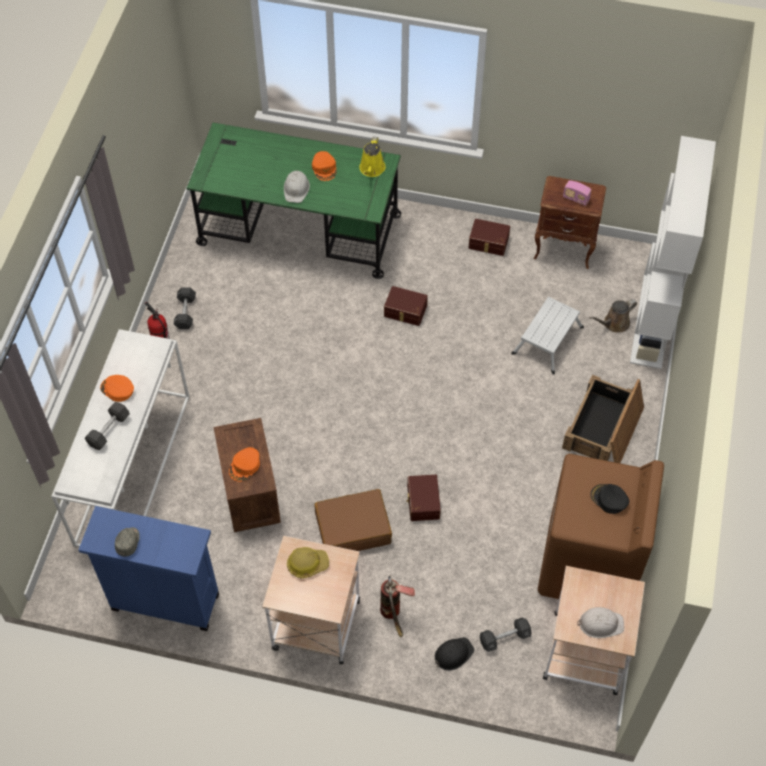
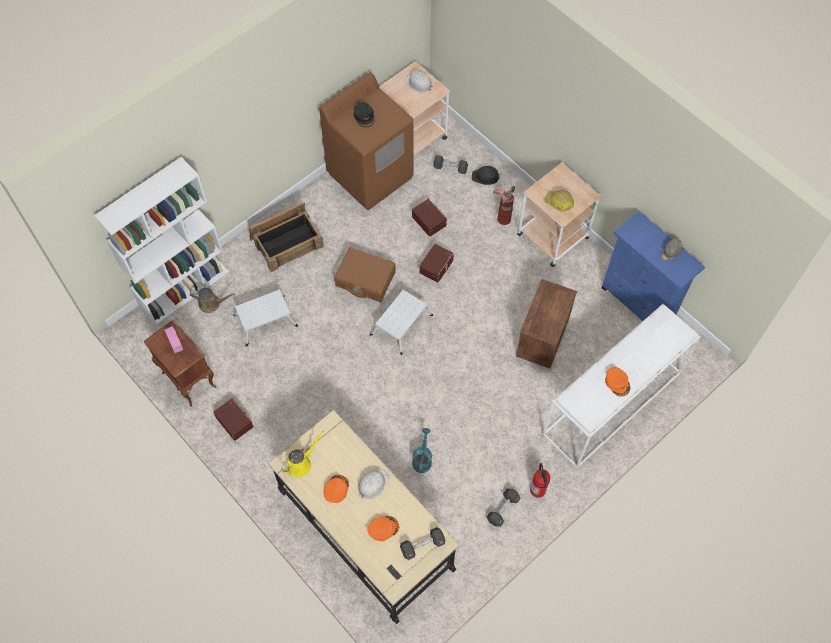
camera: 145 degrees left, 5 degrees up
(109, 430) = (639, 355): black dumbbell -> black dumbbell (422, 545)
(245, 466) = (552, 305): orange cap -> orange cap (383, 528)
(291, 310) = (422, 459): none -> turquoise watering can
(299, 230) = (365, 530): green desk -> beige desk
(353, 528) = (491, 277): brown suitcase -> brown suitcase (365, 279)
(405, 311) = (341, 404): brown storage box -> brown storage box (429, 220)
(410, 418) = (401, 324): none -> white step ladder

